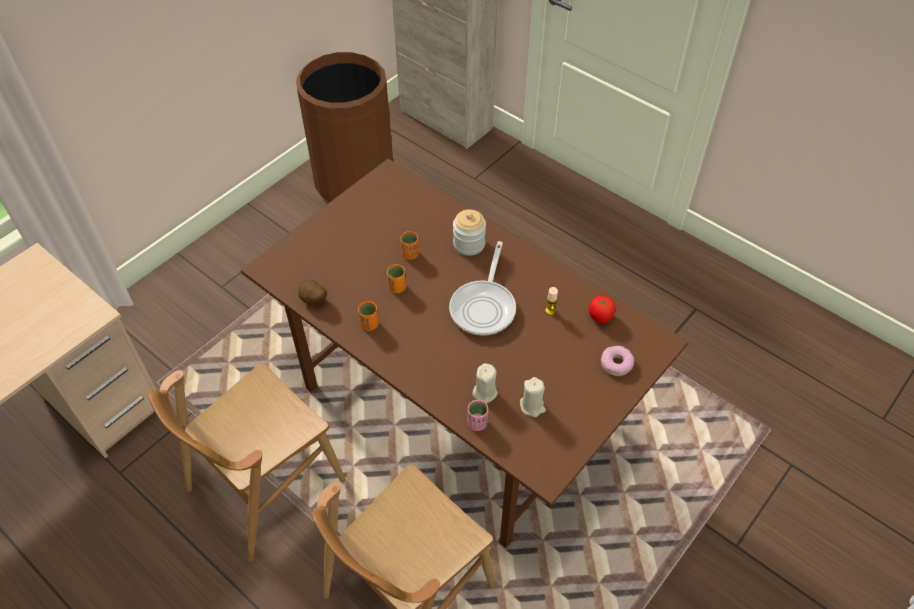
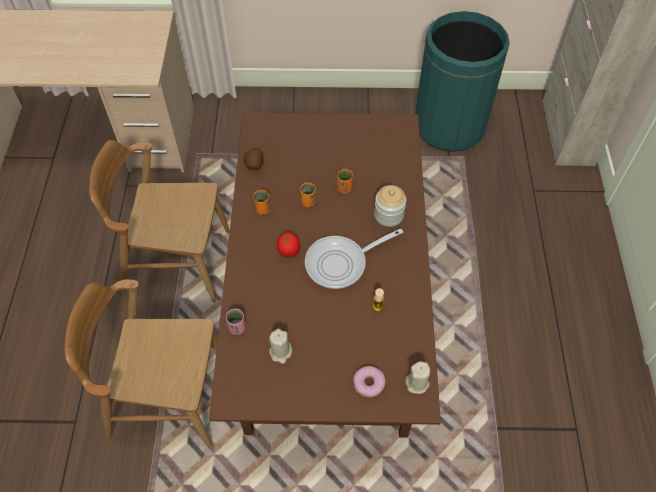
camera: 50 degrees right, 5 degrees up
(354, 181) = (449, 126): brown trash can -> green trash can
(485, 392) = (267, 314): beige candle -> beige candle (417, 383)
(600, 317) = (403, 343): tomato -> tomato (288, 251)

